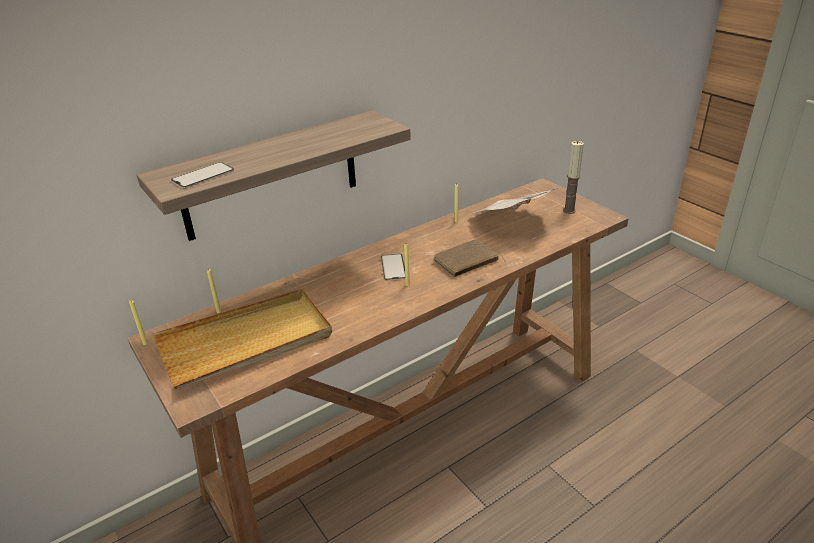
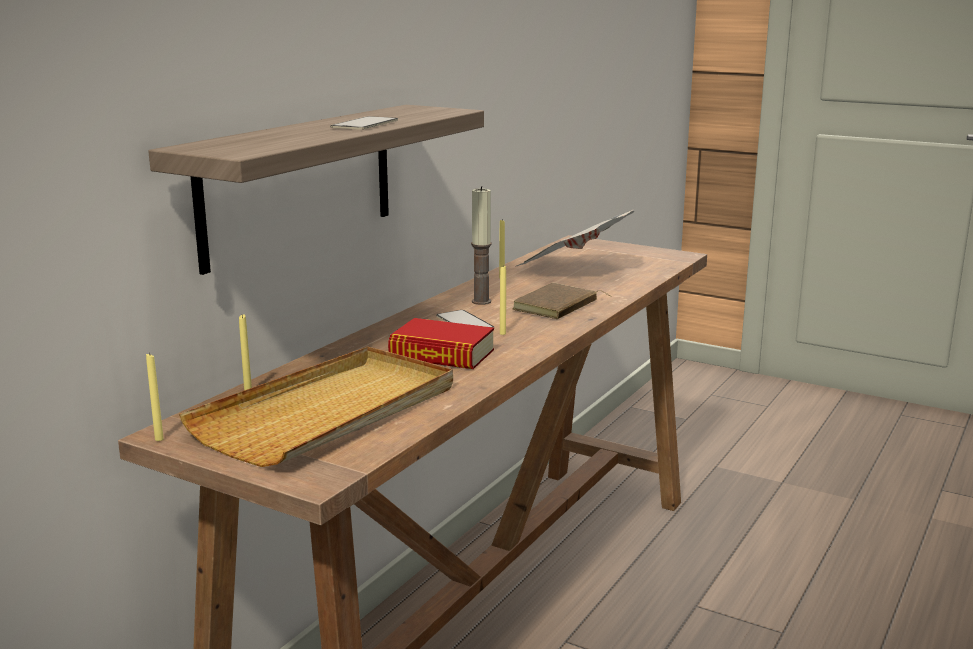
camera: 25 degrees left, 15 degrees down
(203, 175) = (263, 143): phone -> phone (365, 124)
(353, 299) = (441, 354): none -> book
(569, 210) = (633, 255): candle -> candle (481, 301)

